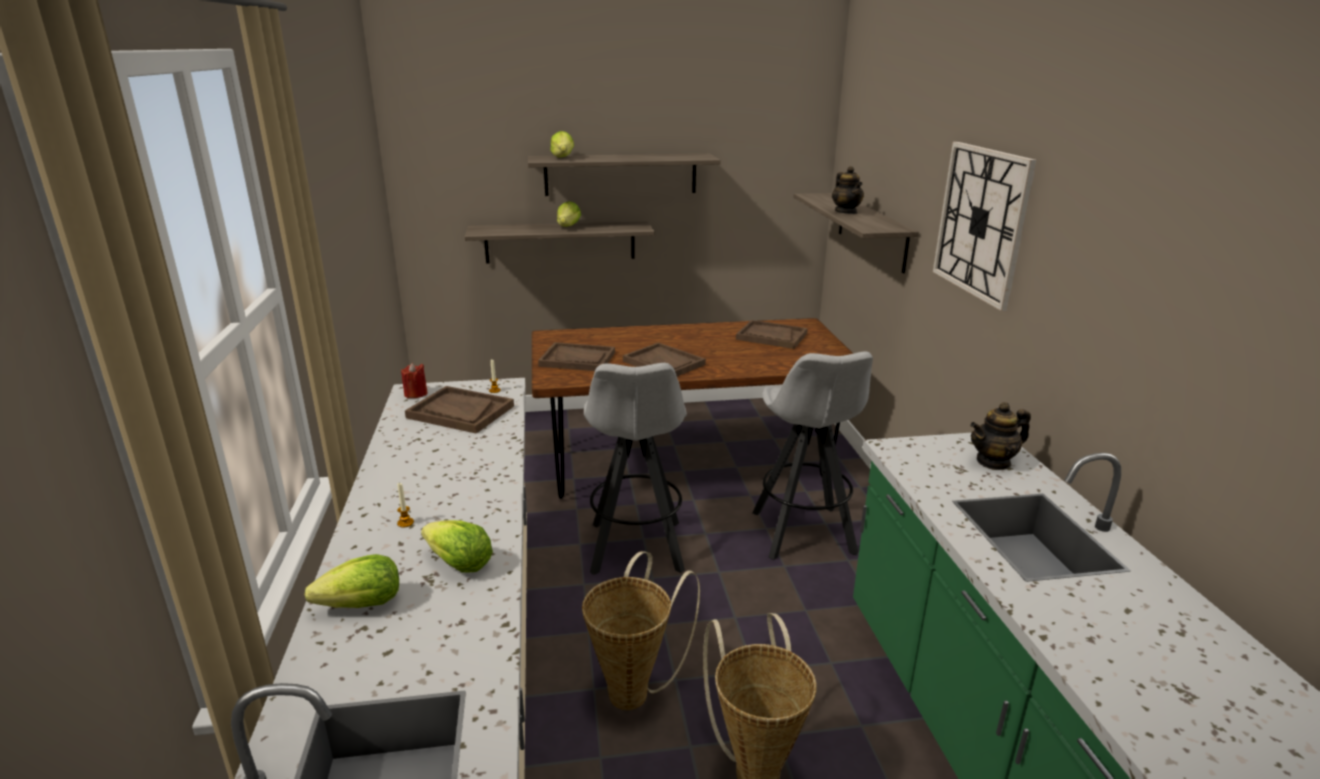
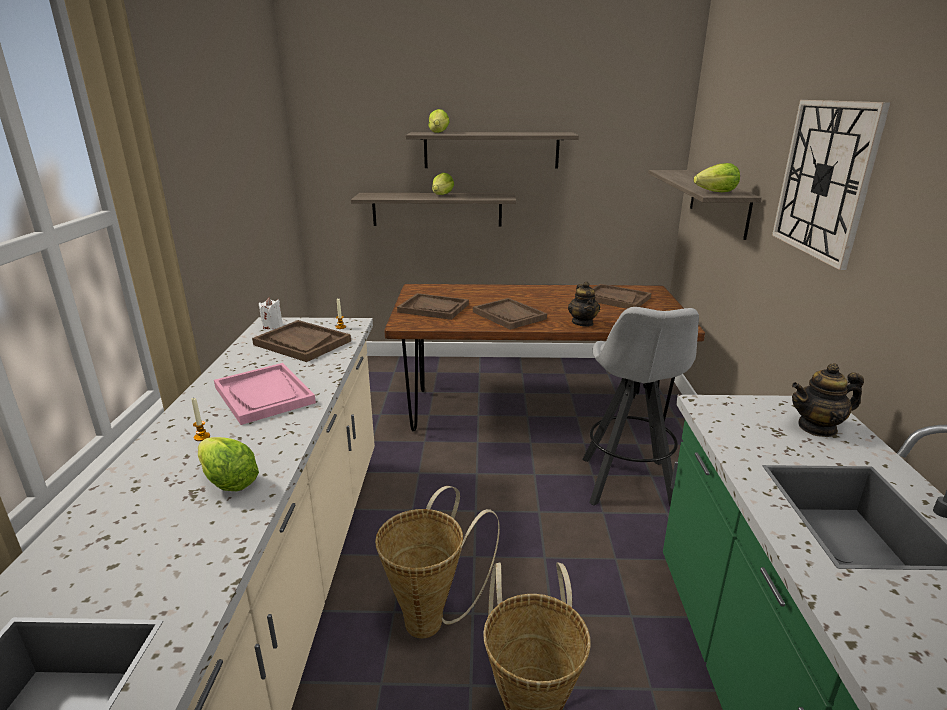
camera: 10 degrees right, 0 degrees up
(363, 605) = (118, 513): lettuce -> lettuce (716, 192)
(416, 394) = (272, 326): red candle -> white candle
(449, 473) = (264, 395): none -> pink tray
(636, 549) = (467, 482): grey stool -> none
(846, 212) = (693, 182): teapot -> teapot (583, 323)

